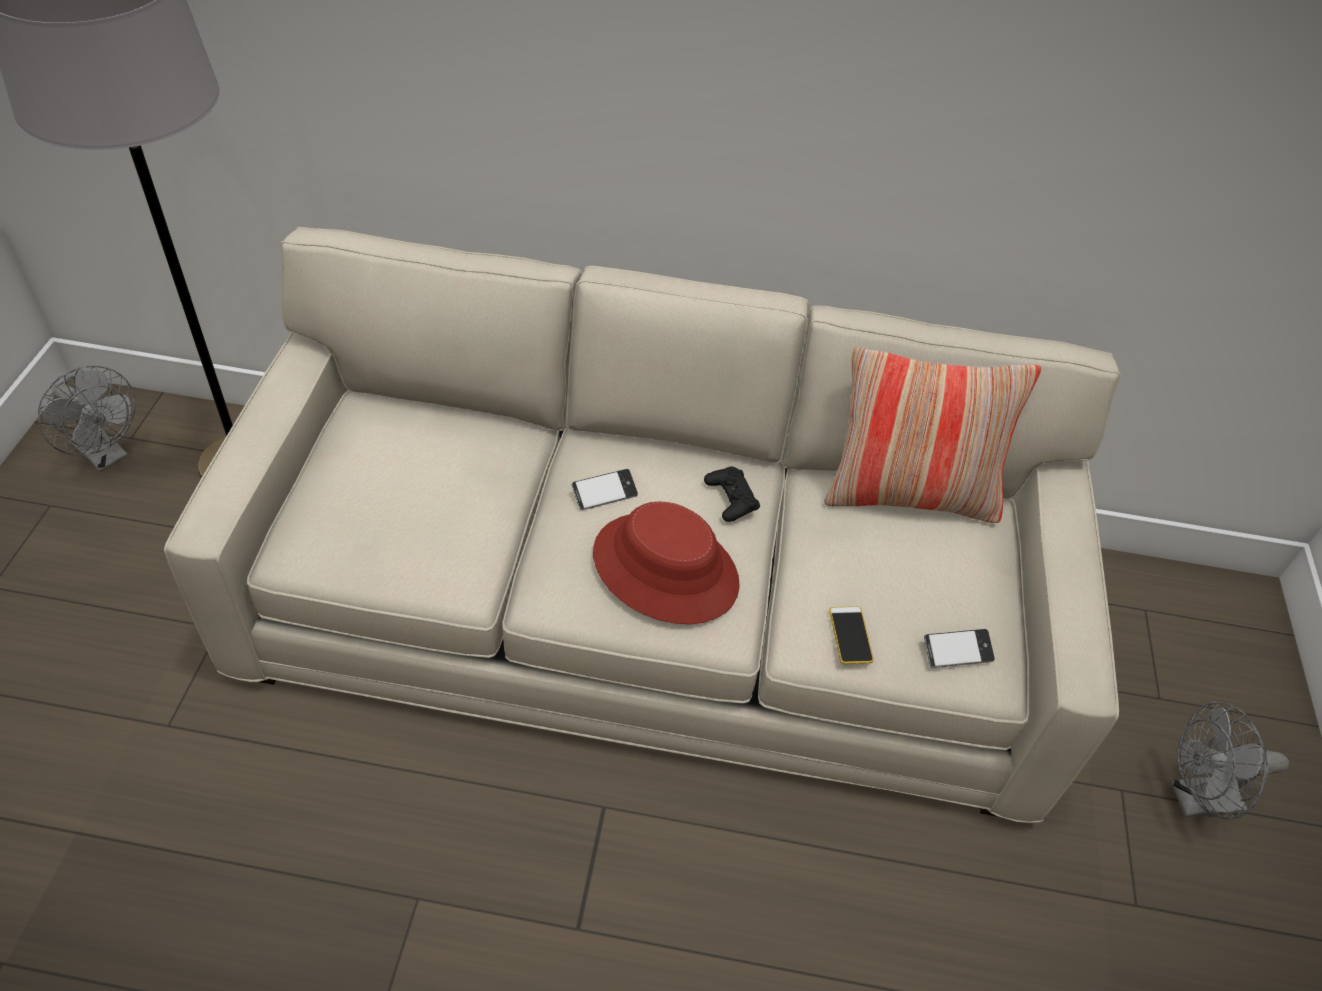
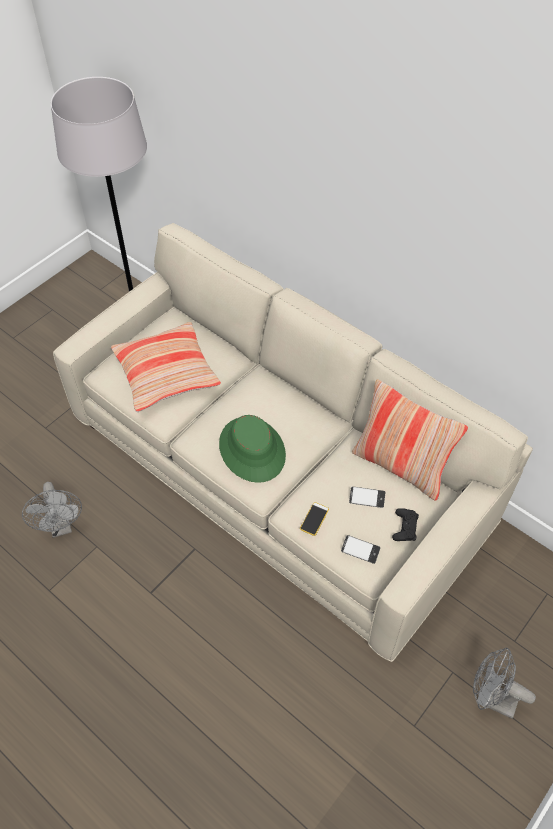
camera: 35 degrees right, 5 degrees up
(106, 456) = (85, 294): grey fan -> grey fan (61, 526)
(417, 505) = (166, 373): none -> pillow
(604, 493) = (250, 402): phone -> phone (366, 498)
(666, 568) = (252, 449): red hat -> green hat
(731, 498) = (308, 430): black game controller -> black game controller (405, 527)

